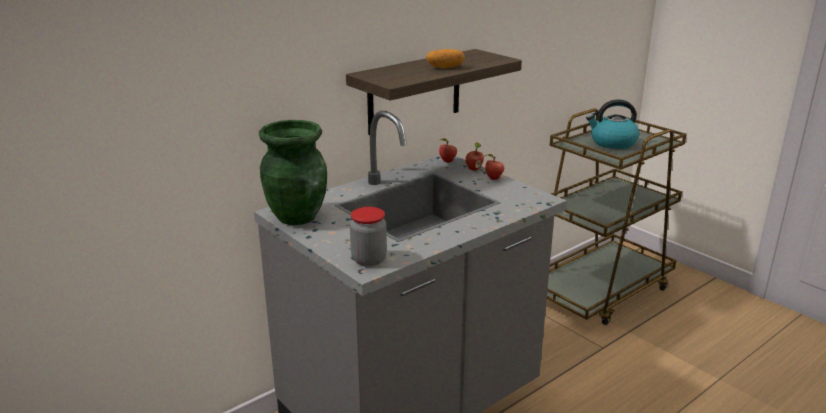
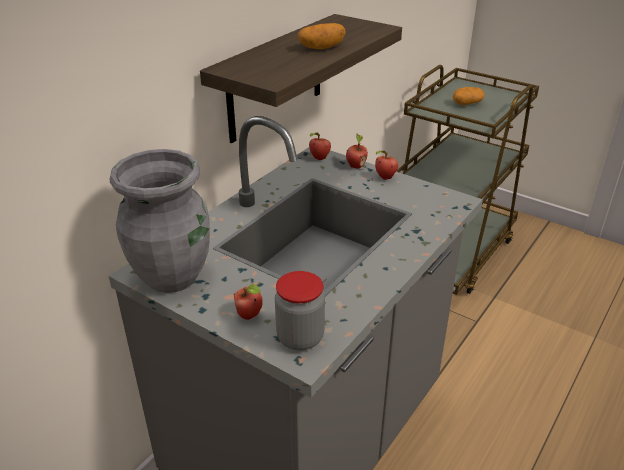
camera: 15 degrees left, 10 degrees up
(297, 216) = (173, 276): green vase -> grey vase
(340, 243) = (250, 315): none -> apple
(612, 143) = (467, 103): kettle -> potato

